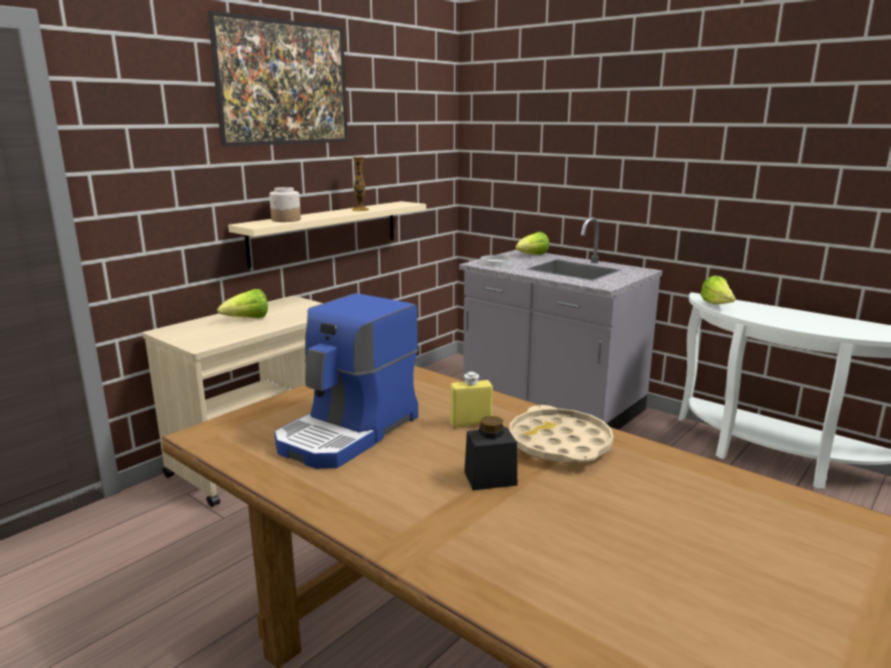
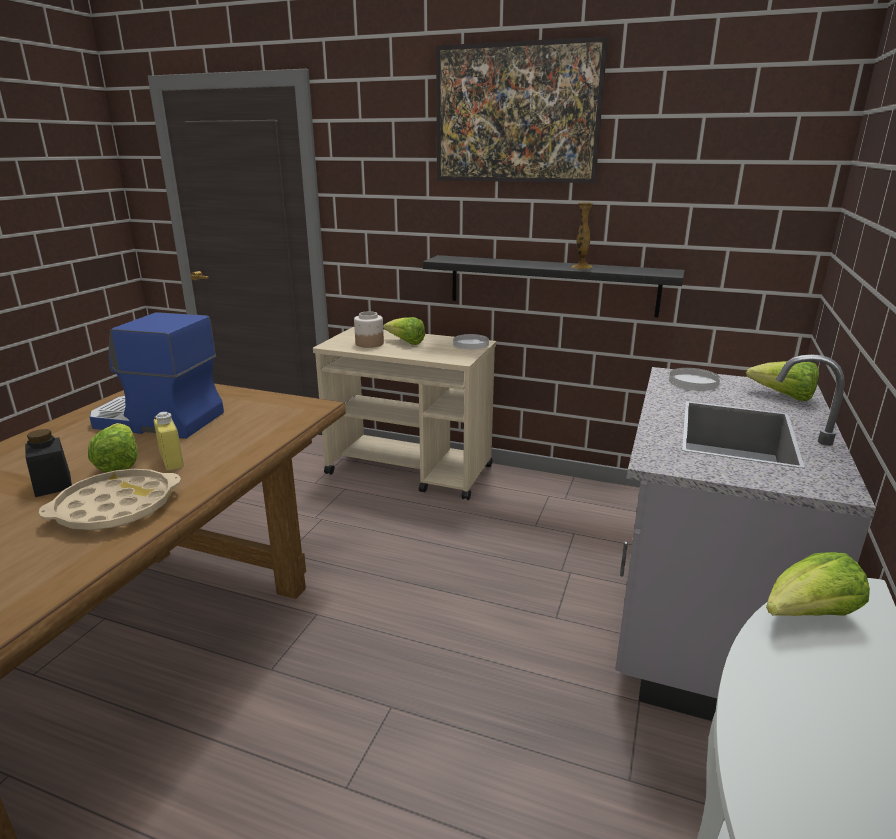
camera: 70 degrees right, 5 degrees up
(286, 220) = (479, 261): jar -> jar (369, 344)
(290, 302) = (470, 344): none -> white plate
(326, 232) = (551, 285): beige shelf -> black shelf
(459, 447) = (119, 464): none -> lettuce

